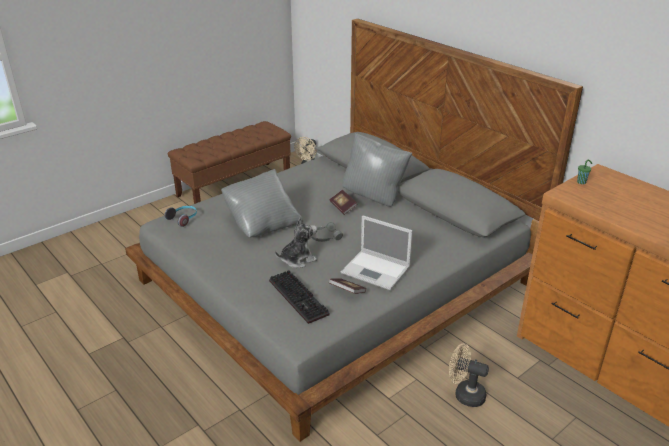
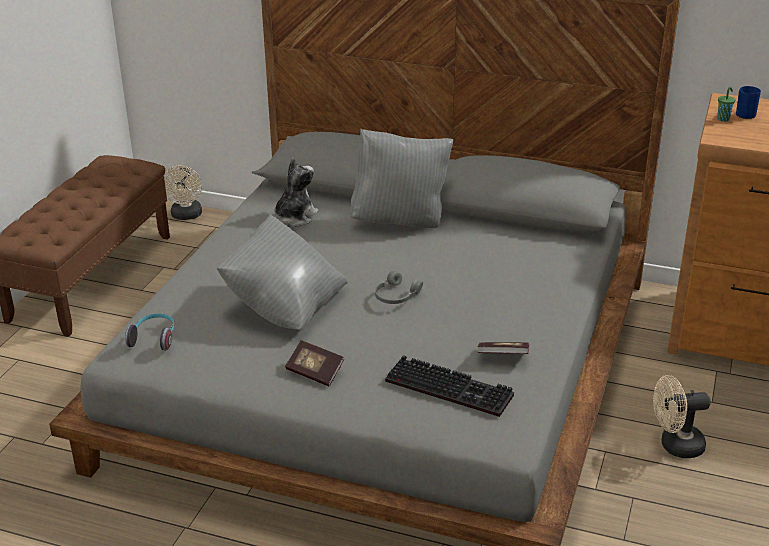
camera: 30 degrees left, 0 degrees up
(297, 259) = (390, 339): plush toy -> plush toy (295, 217)
(343, 207) = (374, 248): book -> book (315, 372)
(377, 270) = (510, 316): laptop -> none
(602, 182) = (743, 113): none -> blue mug

